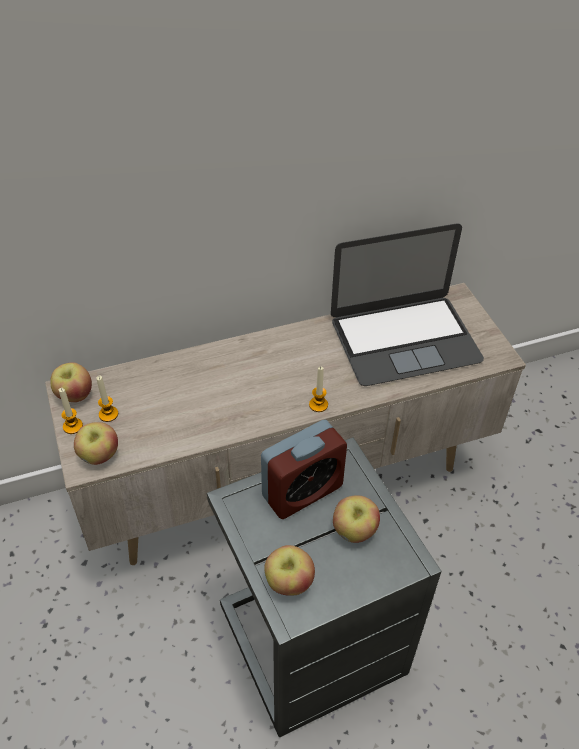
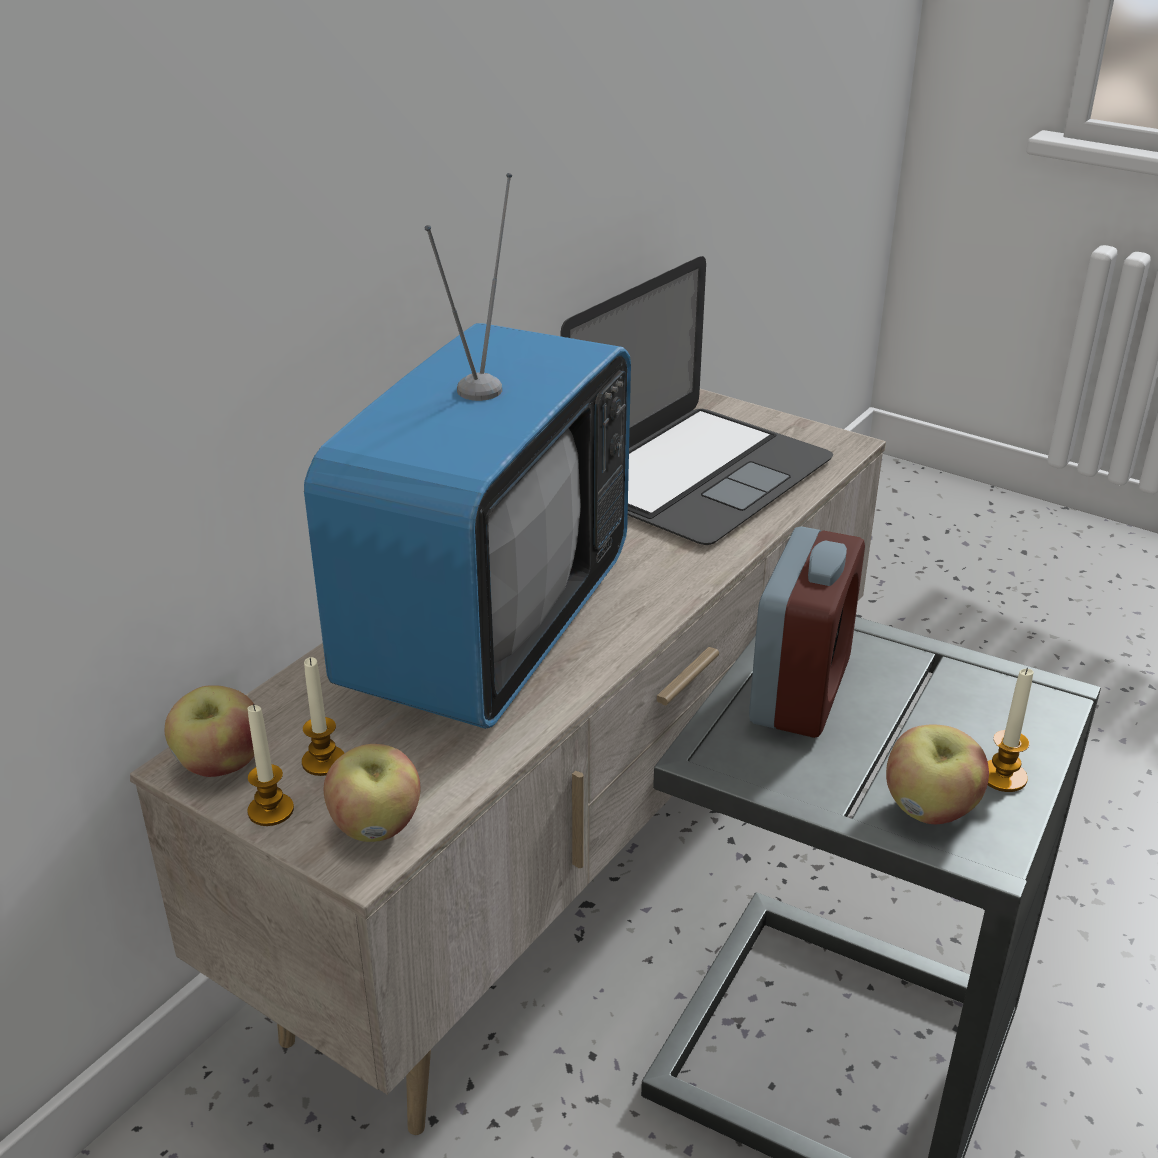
camera: 35 degrees left, 15 degrees down
(225, 382) = (488, 630): none -> television
(318, 405) = (671, 594): candle -> candle (1003, 777)
(354, 531) = (933, 701): apple -> none

